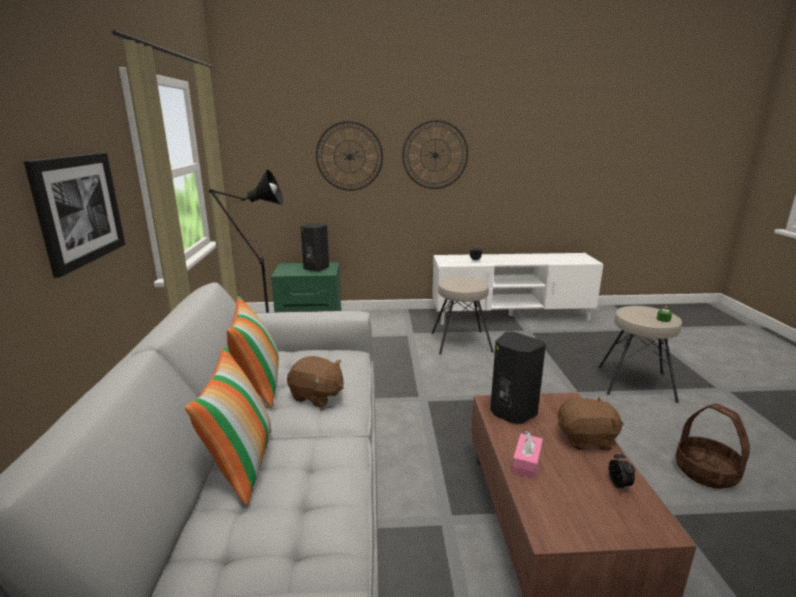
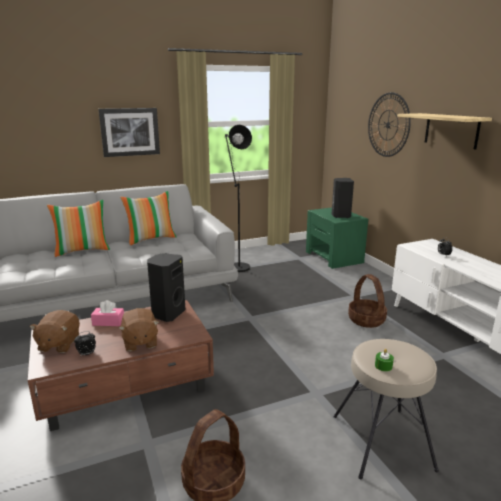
camera: 70 degrees right, 0 degrees up
(317, 396) = (144, 251): brown plush toy -> brown plush toy (59, 344)
(435, 155) = (451, 130): wall clock -> shelf
(460, 342) = (366, 320): beige stool -> basket

